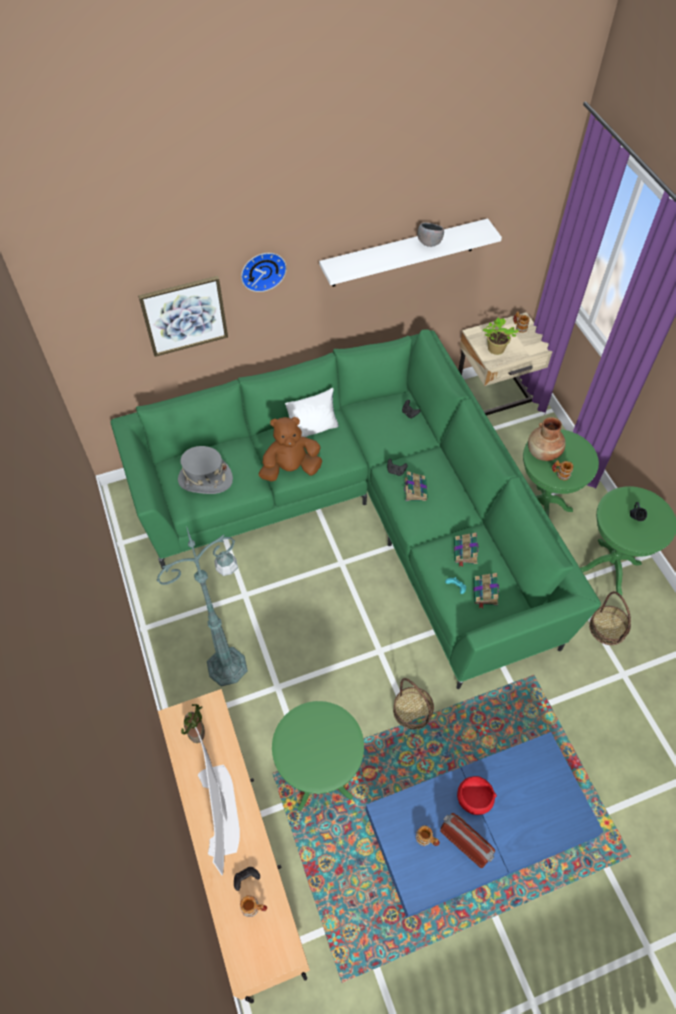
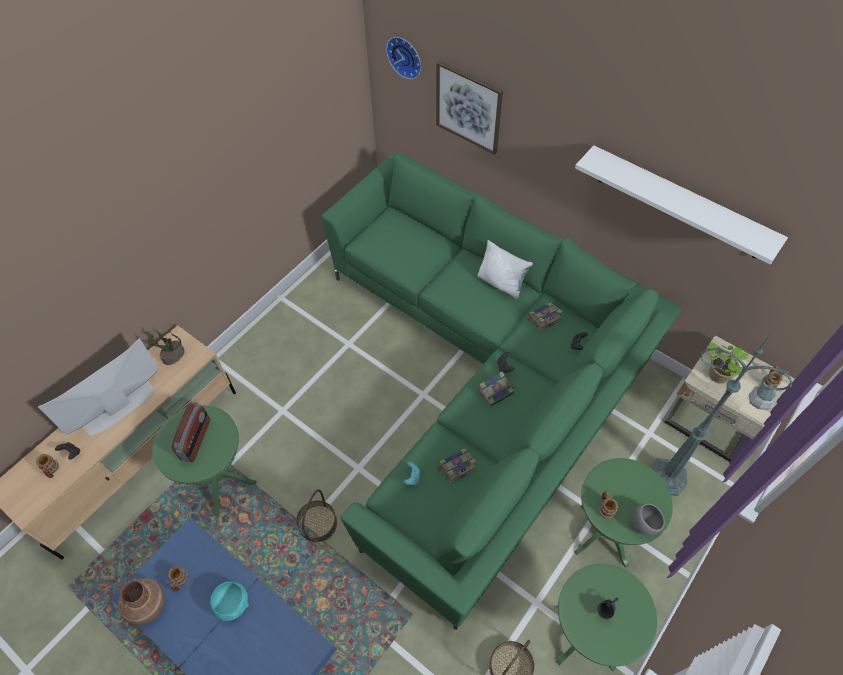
camera: 60 degrees right, 0 degrees up
(205, 479) = (395, 241): grey hat -> none
(229, 665) = (282, 368): green floor lamp -> green floor lamp (669, 478)
(262, 270) = (541, 114): wall clock -> wall clock (405, 56)
(290, 469) = (448, 290): brown plush toy -> none
(429, 243) = (698, 208): grey bowl -> grey bowl (644, 524)
(465, 843) = (189, 616): radio -> radio (196, 440)
(473, 799) = (232, 603): red bowl -> turquoise bowl
(485, 593) = (423, 505): book -> book (543, 318)
(543, 452) = (619, 479): brown vase -> brown vase (147, 605)

